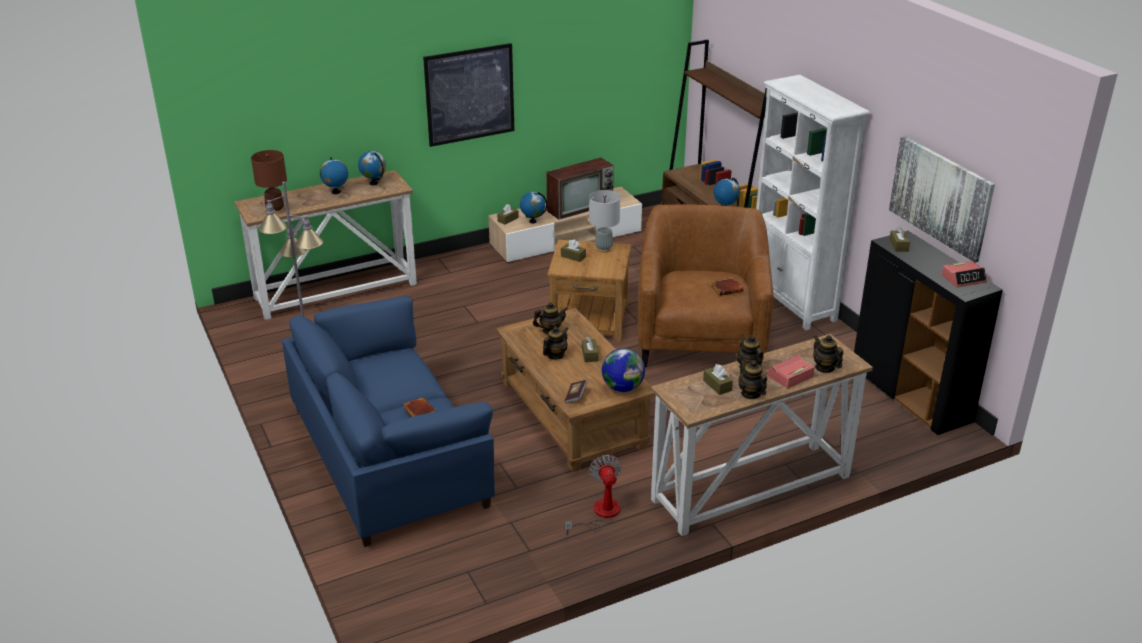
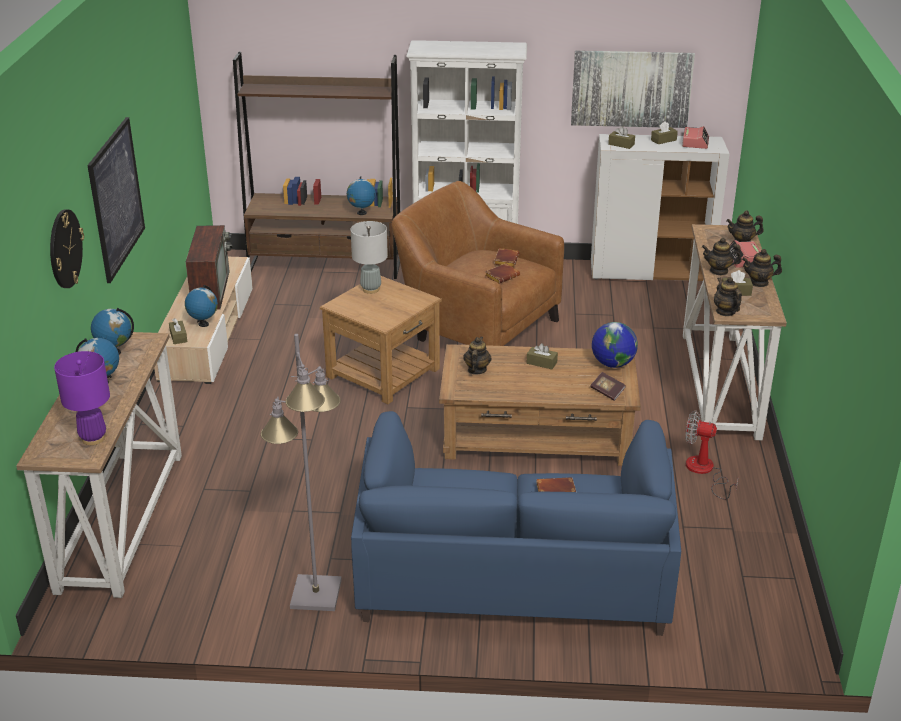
camera: 60 degrees left, 0 degrees up
(275, 210) = (93, 439): brown table lamp -> purple table lamp
(363, 99) = (65, 248): none -> wall clock
(555, 355) = (525, 381): teapot -> teapot (725, 311)
(573, 256) = (367, 309): brown tissue box -> brown tissue box (663, 140)
(698, 295) = (502, 276): none -> brown book
(911, 396) = (651, 272): black cabinet -> white cabinet

